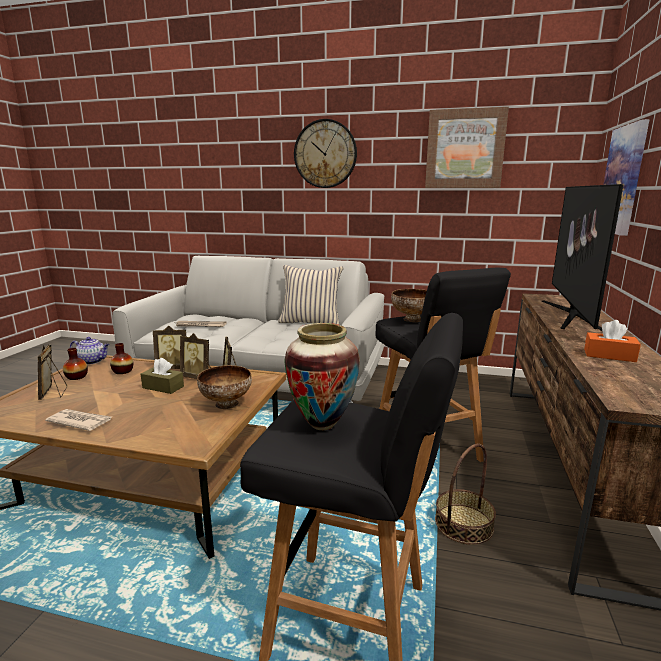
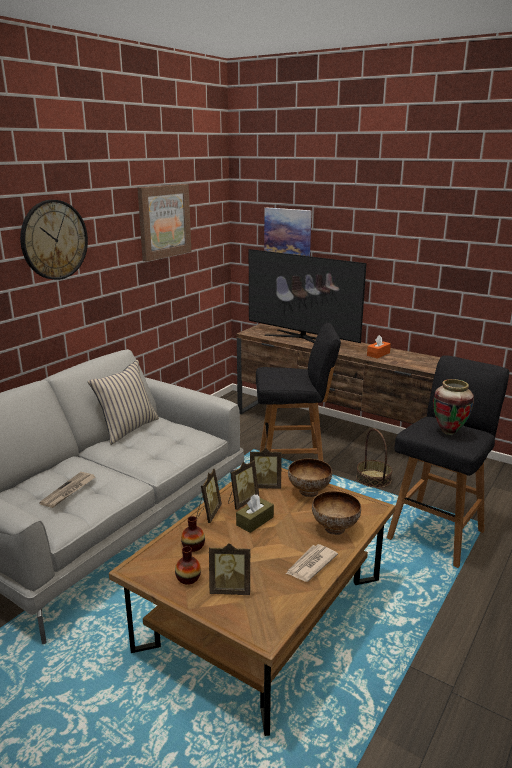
camera: 70 degrees left, 5 degrees up
(93, 361) = (141, 569): teapot -> none
(412, 319) = (279, 378): bowl -> bowl (334, 529)

